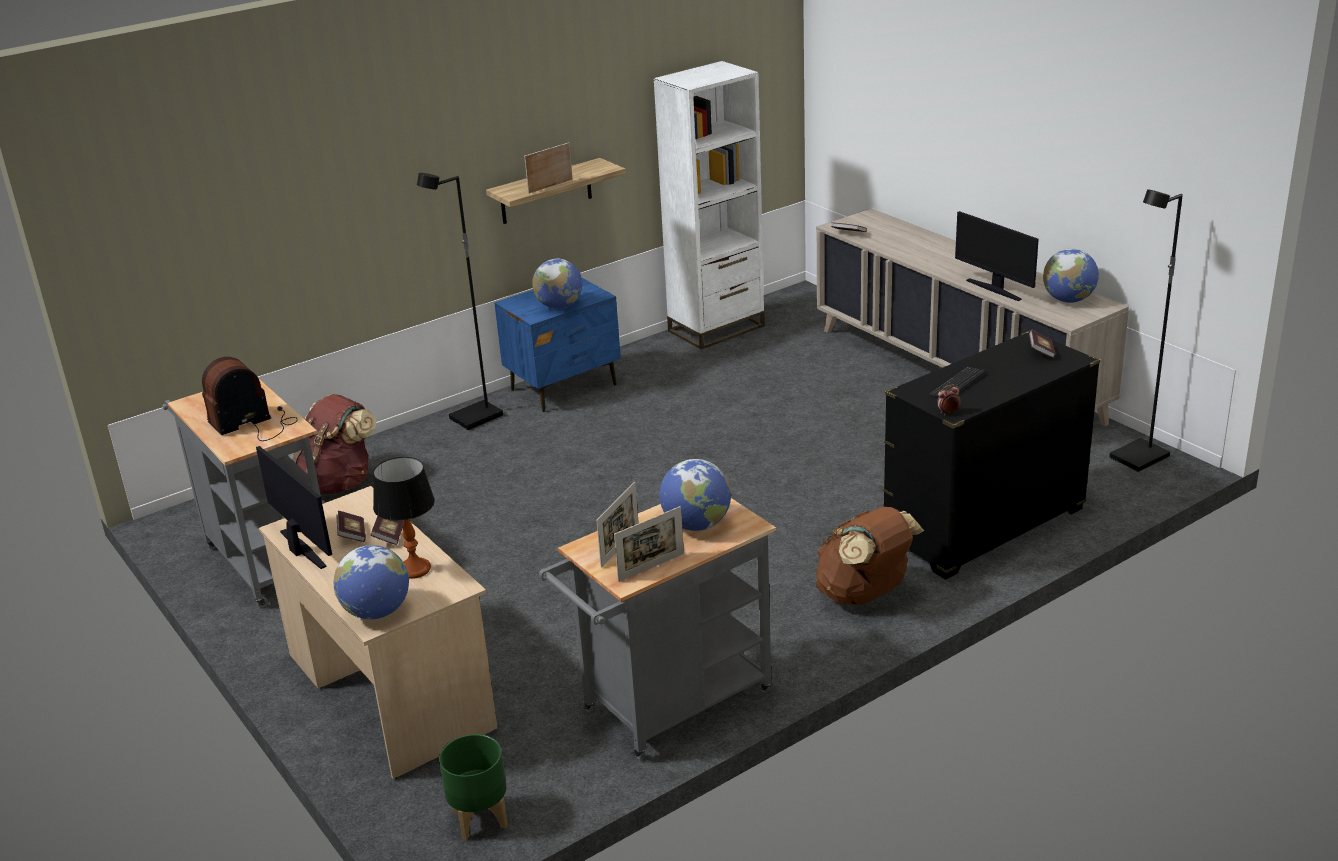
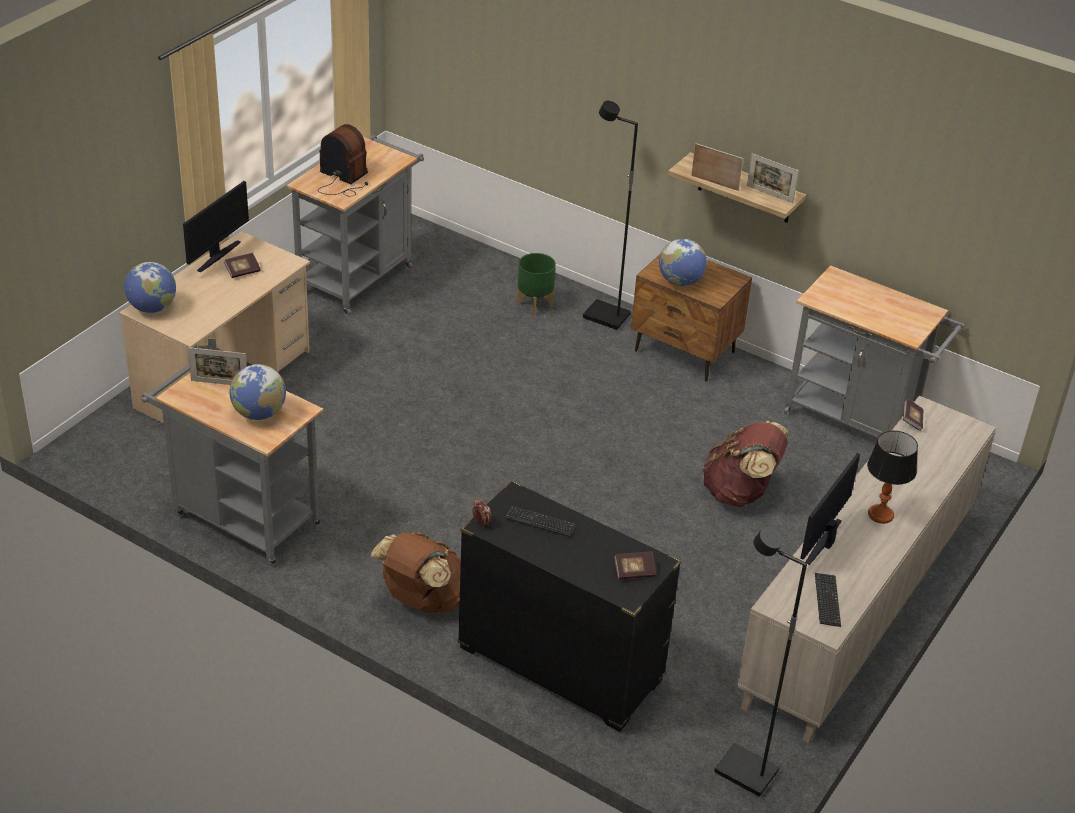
camera: 65 degrees right, 10 degrees up
(338, 483) = (471, 277): brown backpack -> brown backpack (740, 492)
(389, 535) = (245, 287): book -> none
(414, 569) = (206, 309): table lamp -> table lamp (881, 514)
(479, 819) = (103, 456): green planter -> green planter (534, 304)
(564, 387) = (685, 352): blue nightstand -> brown nightstand
(651, 567) = (196, 403): picture frame -> picture frame (769, 194)
(716, 328) = (857, 420): white bookcase -> grey cart
(1068, 300) = (827, 600): globe -> keyboard

